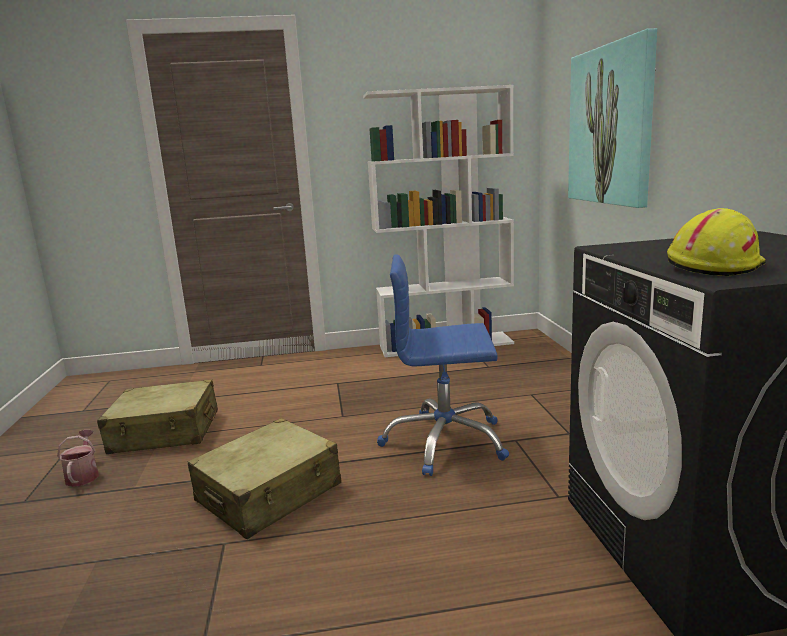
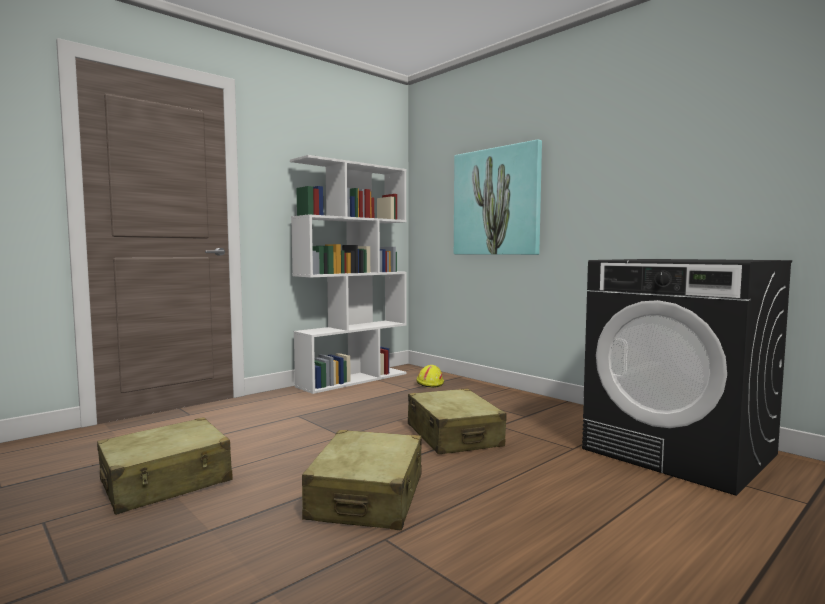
camera: 35 degrees left, 10 degrees down
(83, 475) = (117, 538): watering can -> none
(445, 442) = (454, 436): blue office chair -> beige suitcase
(713, 267) = (705, 260): yellow hard hat -> yellow hard hat (430, 384)

